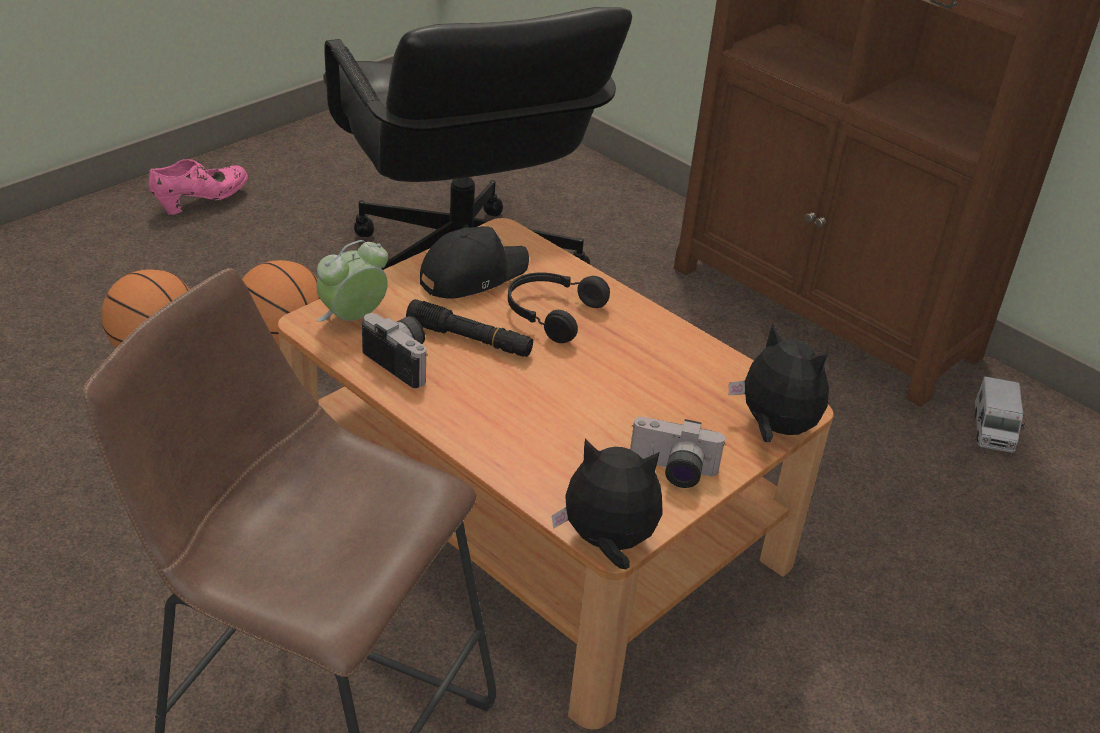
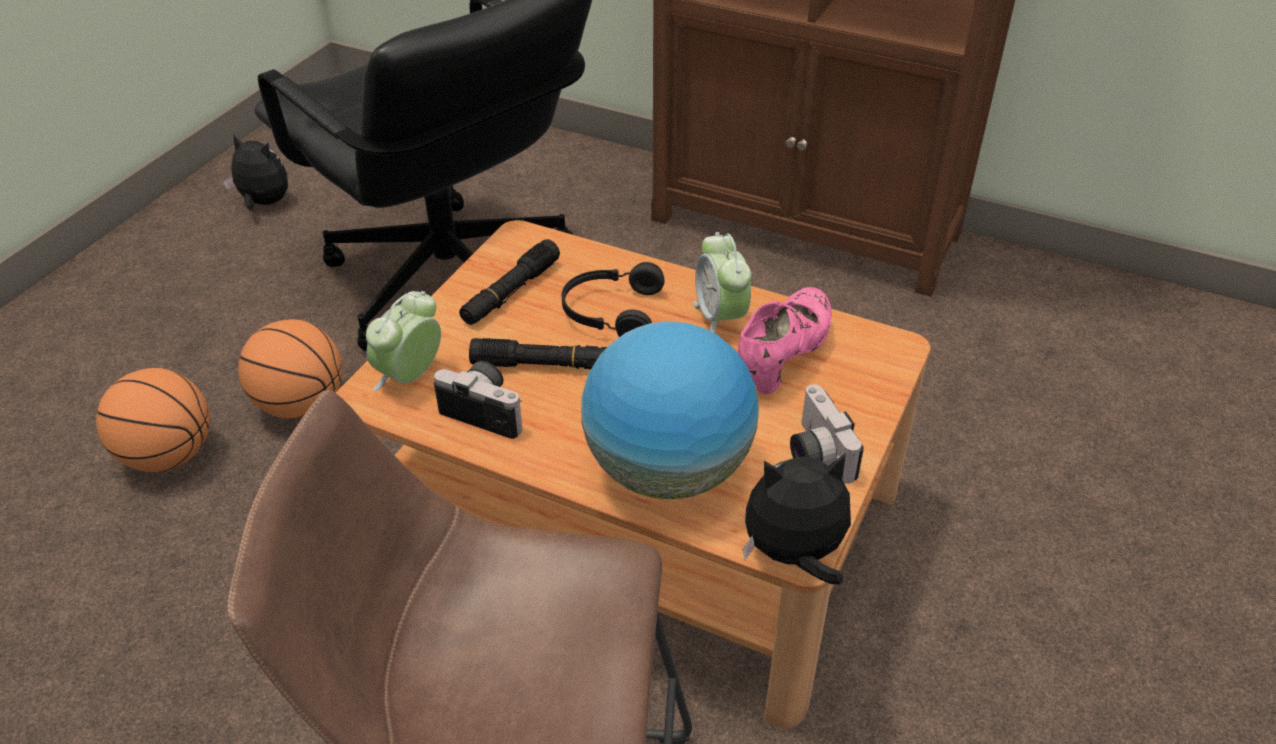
camera: 15 degrees left, 5 degrees up
(202, 201) = (148, 272): pink shoe -> pink shoe (783, 357)
(472, 275) = (511, 292): black cap -> black flashlight
(533, 448) = (667, 470): none -> globe
(647, 343) = (720, 318): none -> alarm clock
(671, 472) = (814, 453): camera -> camera turned 75 degrees clockwise
(774, 428) = (885, 375): plush toy -> plush toy (264, 203)
(992, 430) = (1001, 301): toy truck -> none

